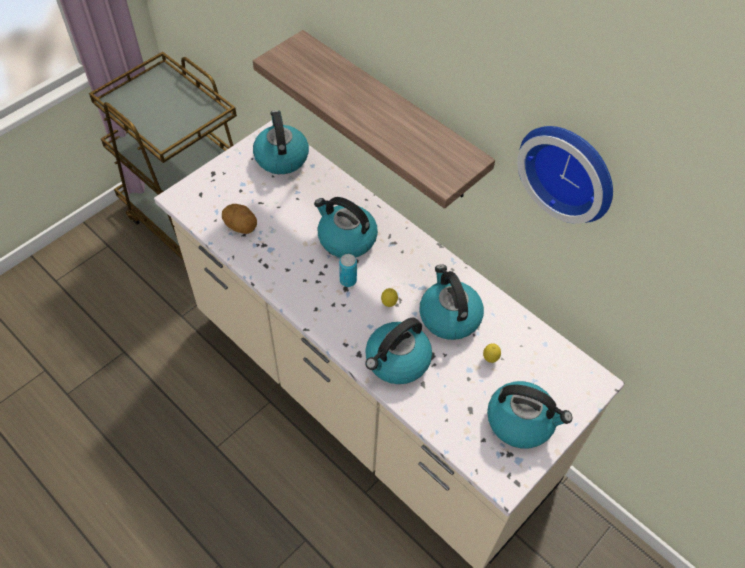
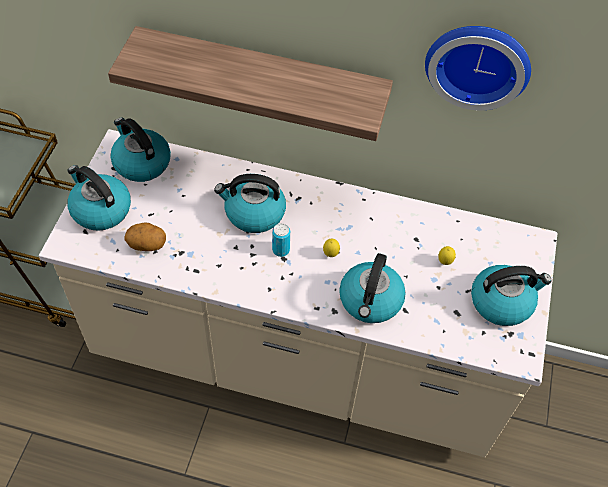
camera: 30 degrees left, 0 degrees up
(448, 316) = (387, 241): kettle -> kettle (100, 210)

